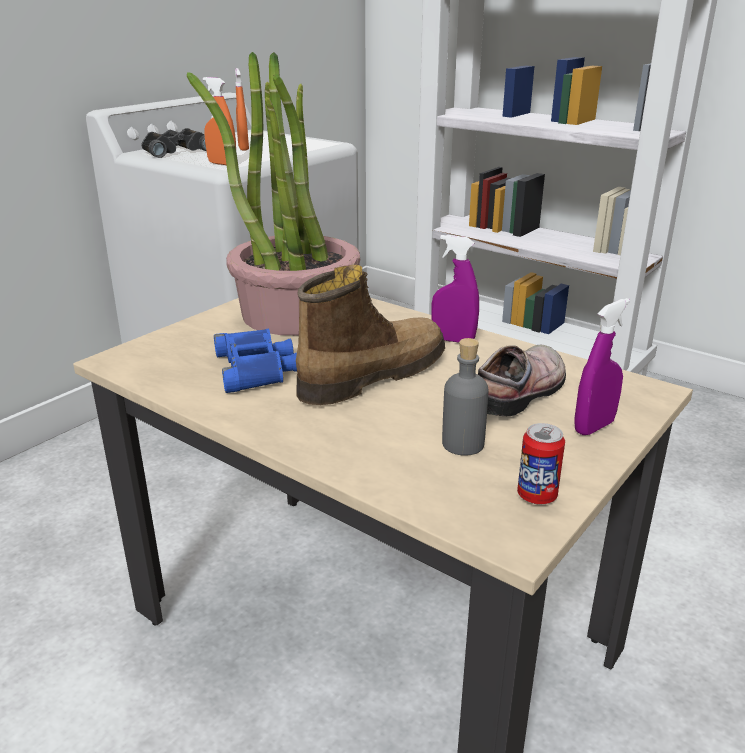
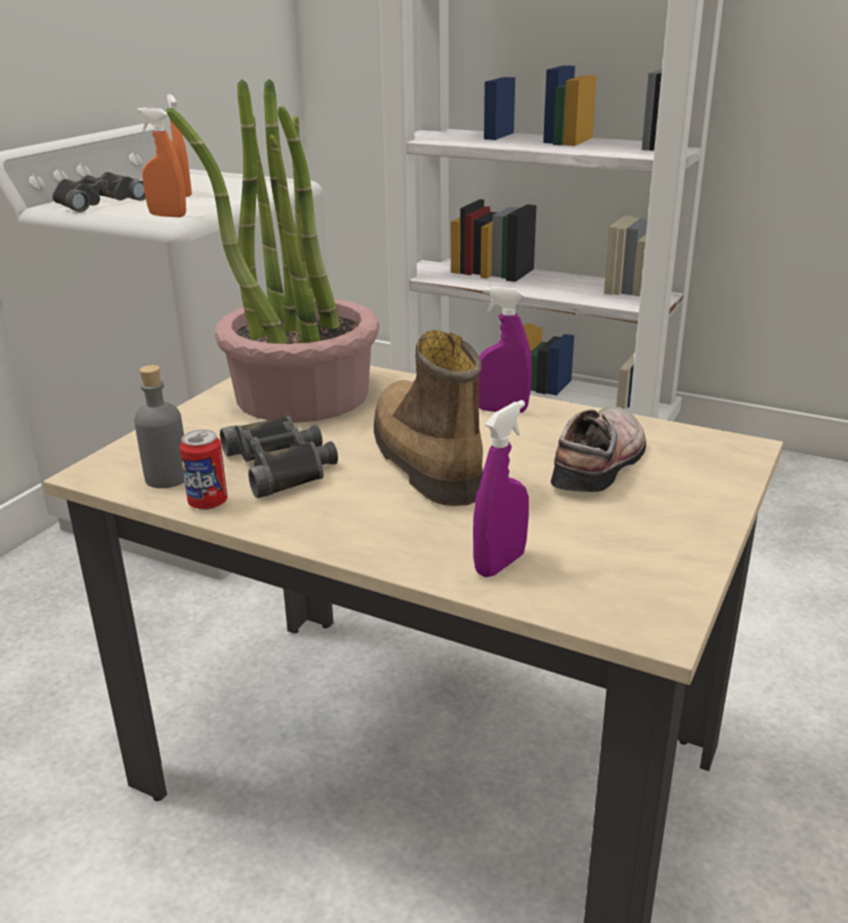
camera: 10 degrees left, 0 degrees up
(256, 368) = (282, 465): blue binoculars -> black binoculars
(371, 375) = (423, 460): boot -> boot turned 60 degrees counterclockwise
(462, 444) = (558, 528): grey bottle -> grey bottle (167, 478)
(536, 496) = (661, 576): can -> can (208, 503)
(594, 427) = (694, 494): purple spray bottle -> purple spray bottle (500, 564)

